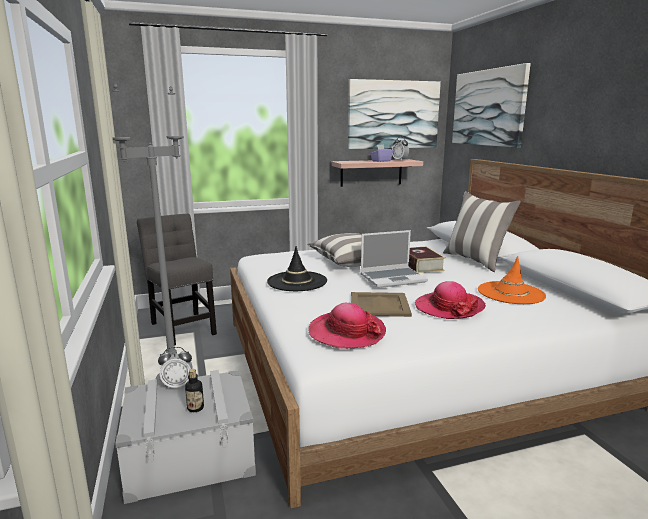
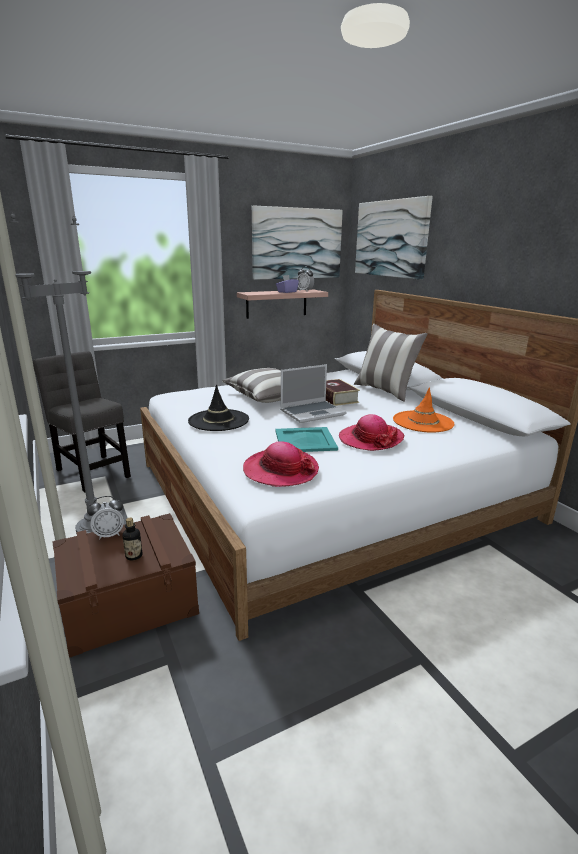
camera: 10 degrees left, 5 degrees up
(190, 455) = (129, 602): grey storage box -> brown storage box
(378, 304) = (304, 440): beige tray -> turquoise tray

